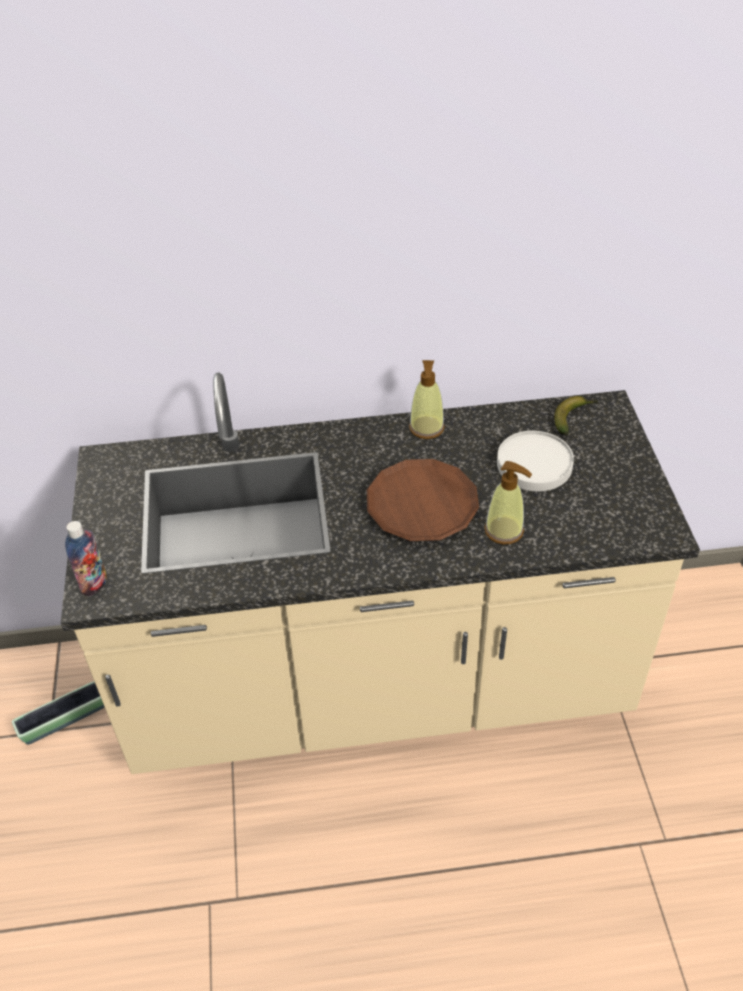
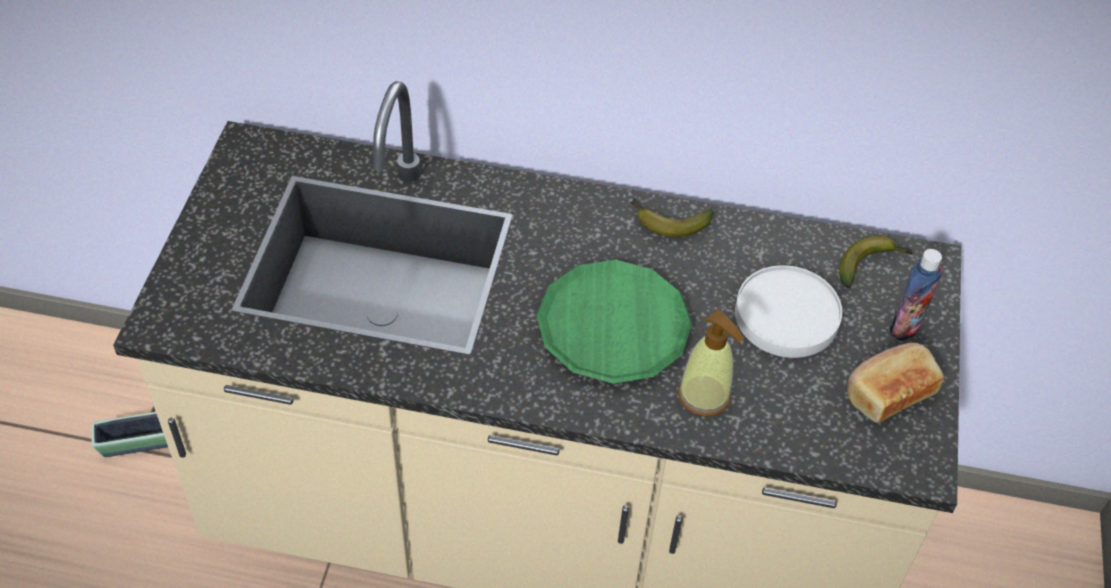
camera: 15 degrees right, 5 degrees up
(94, 584) = (171, 307): bottle -> bottle (905, 326)
(422, 506) = (613, 328): brown plate -> green plate
(426, 428) = (667, 222): soap dispenser -> banana
(622, 493) = (888, 392): none -> bread

